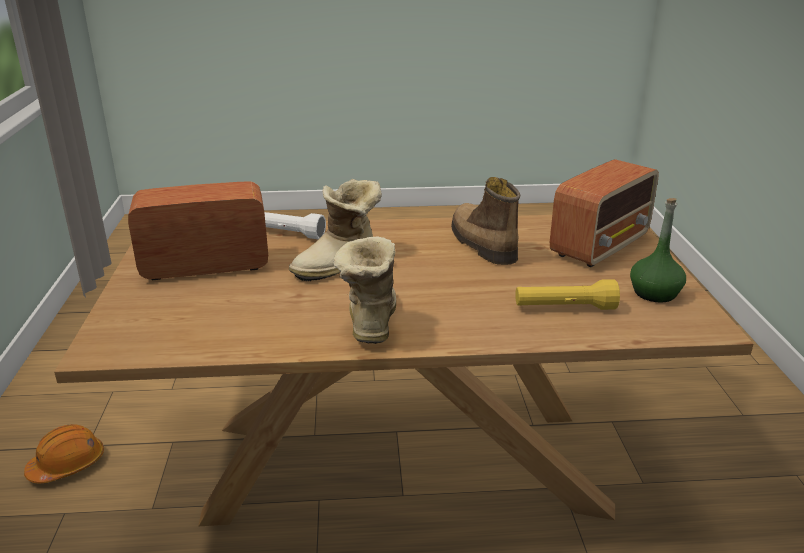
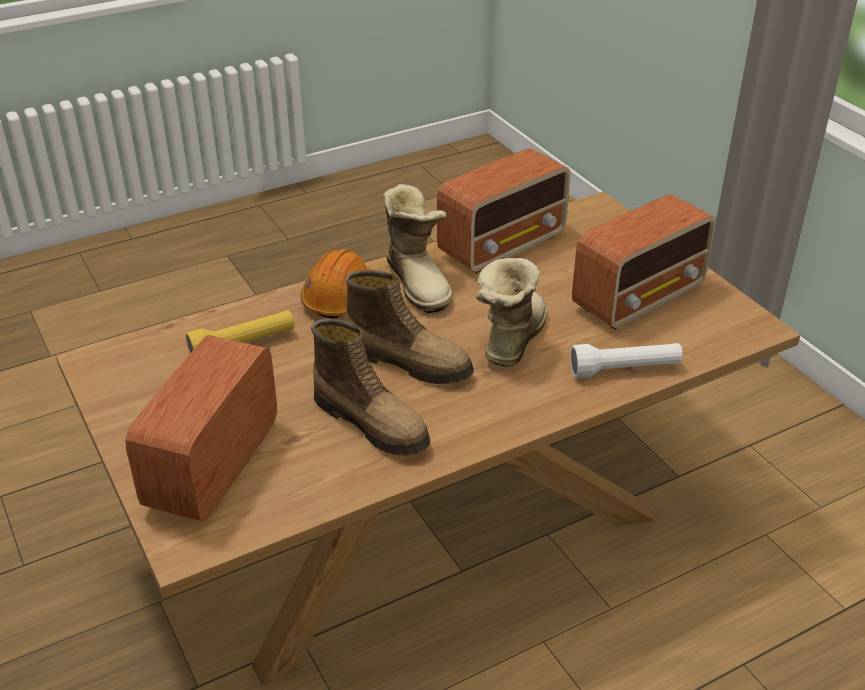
camera: 155 degrees right, 10 degrees up
(67, 465) = (738, 424): orange hard hat -> orange hard hat (340, 298)
(250, 336) = (503, 245): none -> radio
(429, 268) = (410, 361): none -> boot
(654, 293) = (146, 394): green bottle -> none

